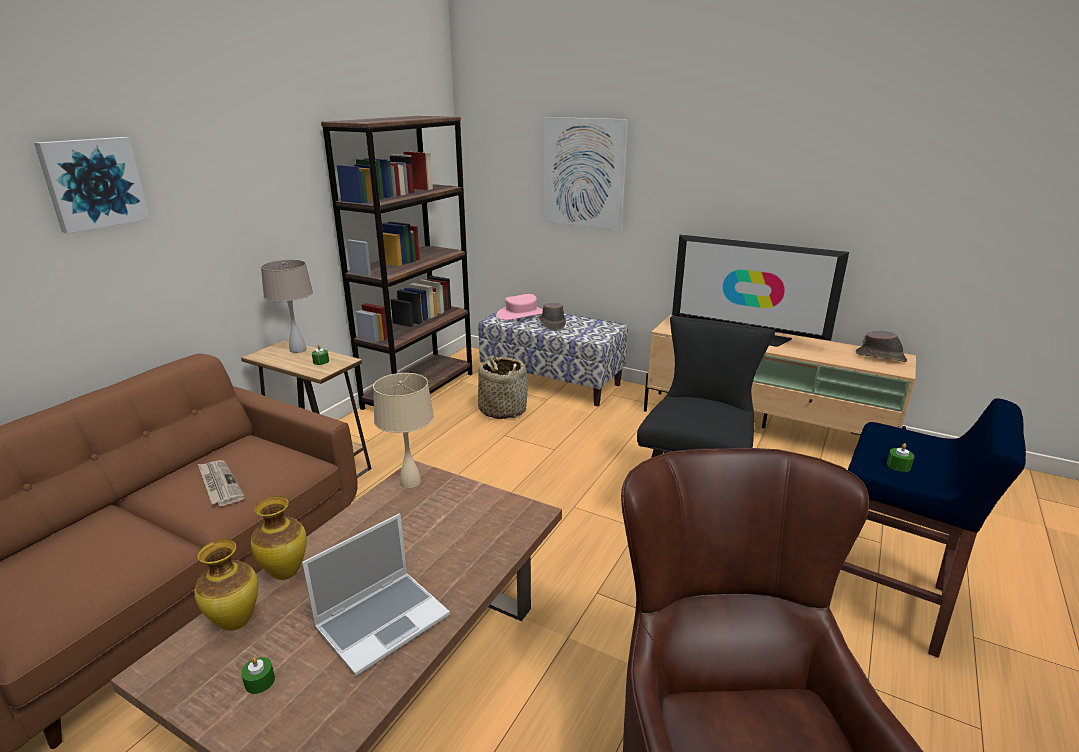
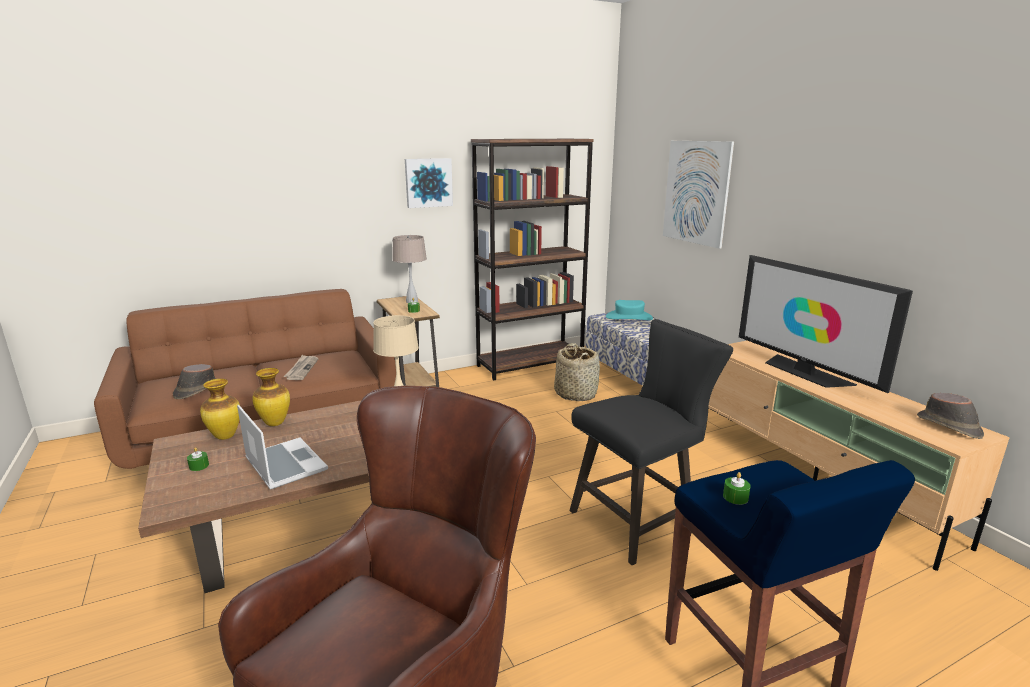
camera: 35 degrees right, 5 degrees down
(93, 183) = (294, 169): picture -> picture (428, 182)
(383, 621) = (284, 465): laptop -> laptop turned 120 degrees counterclockwise
(521, 314) = (629, 317): pink hat -> turquoise hat
(552, 324) = (645, 329): brown hat -> brown hat (197, 390)

